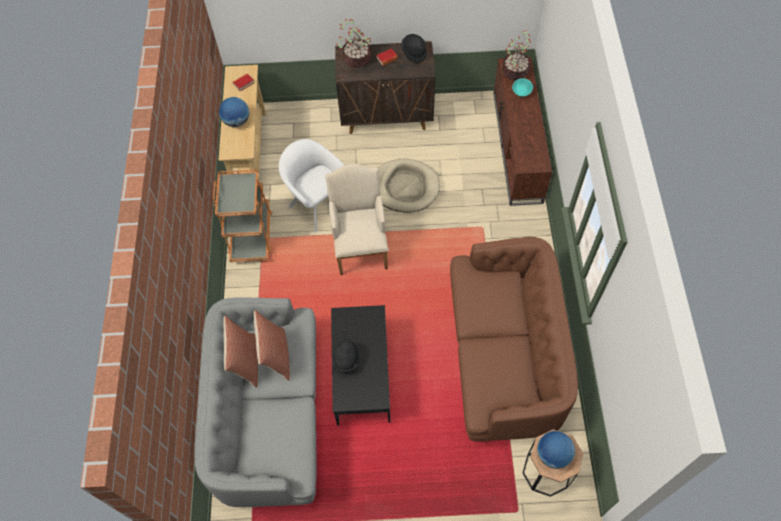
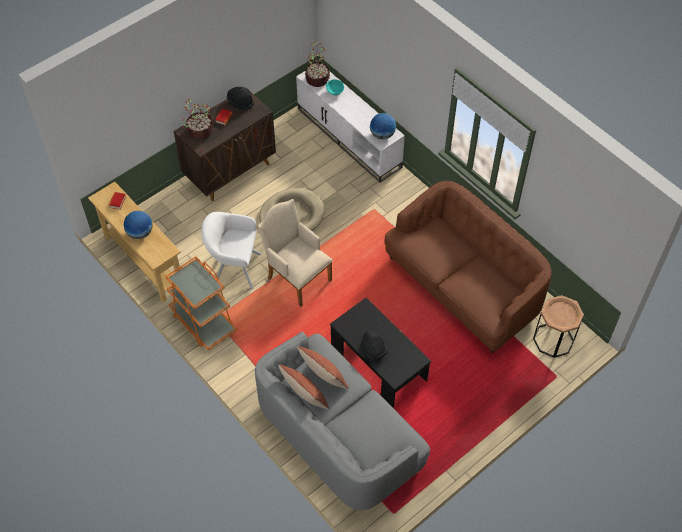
camera: 40 degrees left, 5 degrees down
(518, 147) = (350, 137): brown tv stand -> white tv stand
(553, 454) = (559, 315): globe -> globe (382, 134)

